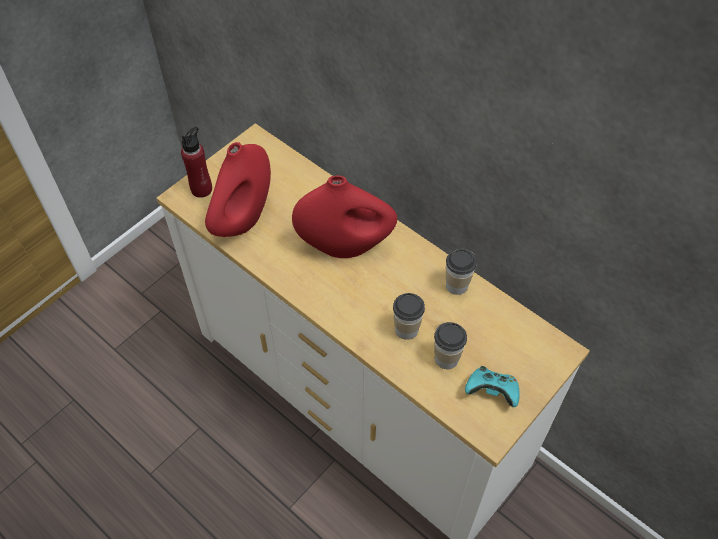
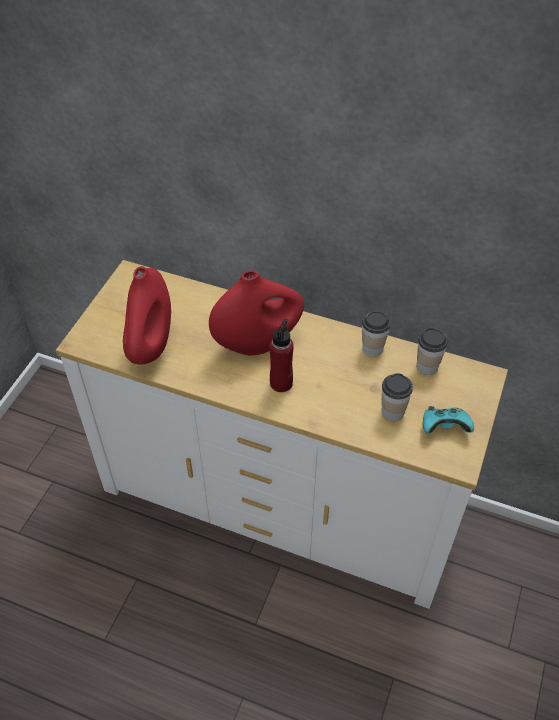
camera: 20 degrees left, 5 degrees down
(201, 189) = (98, 330): red bottle -> red bottle (281, 383)
(406, 329) = (346, 398): cup -> cup (427, 366)

